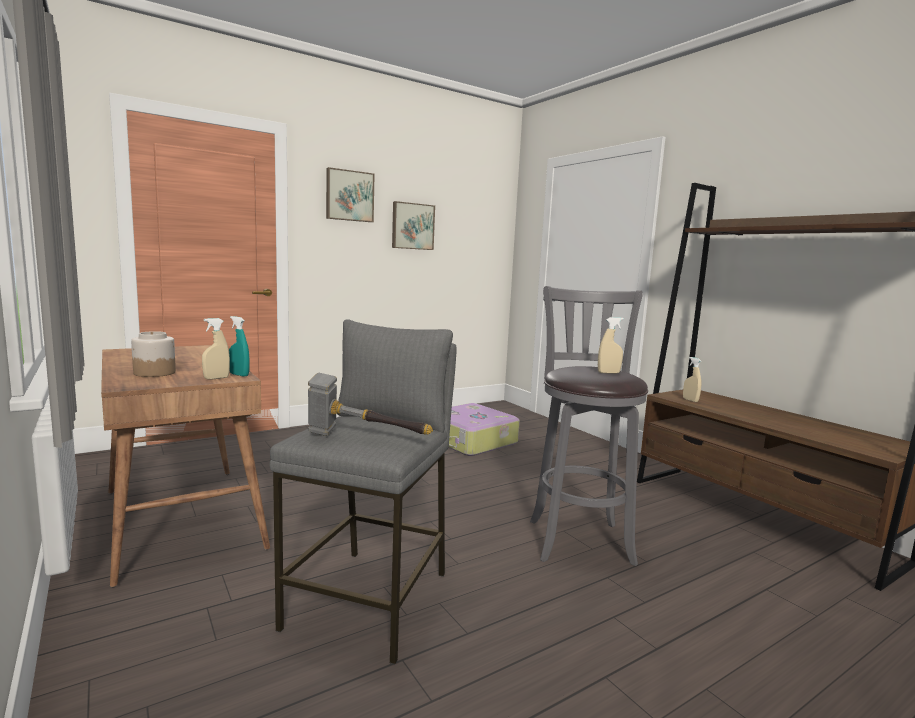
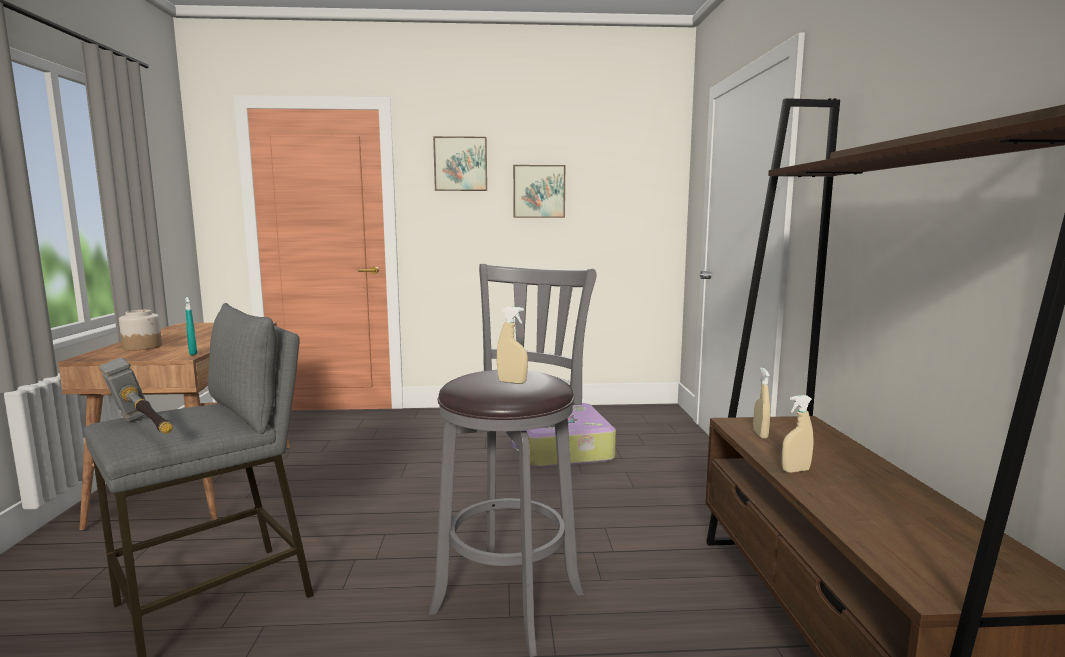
camera: 30 degrees right, 0 degrees up
(216, 378) = (166, 355): beige spray bottle -> beige spray bottle (795, 470)

